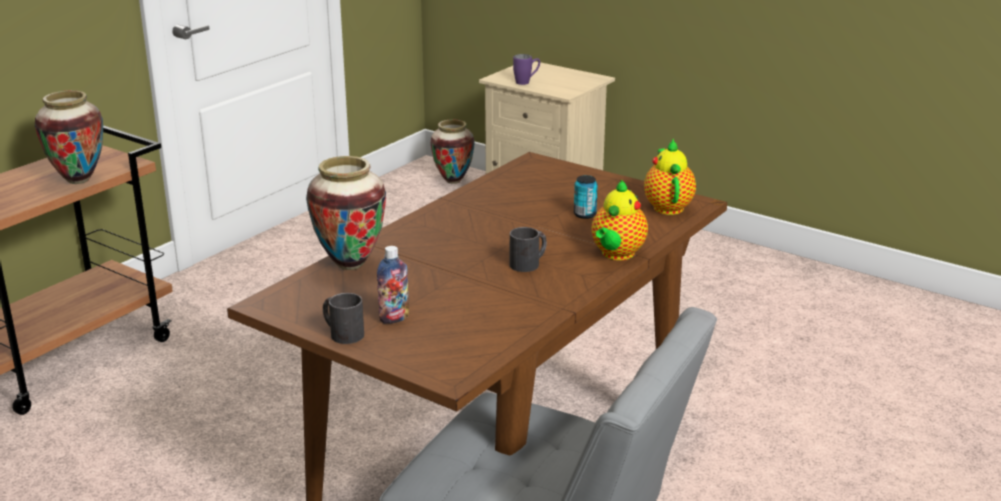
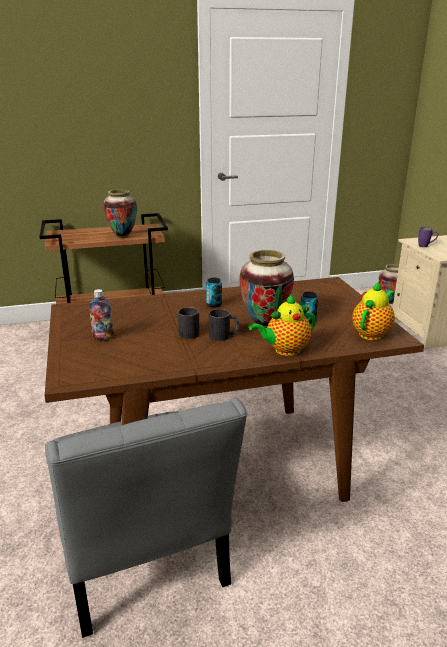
camera: 40 degrees right, 0 degrees up
(342, 333) = (67, 335): black mug -> black mug (188, 332)
(350, 264) = (137, 303): vase -> vase (264, 324)
(450, 232) = (214, 304): none -> can

